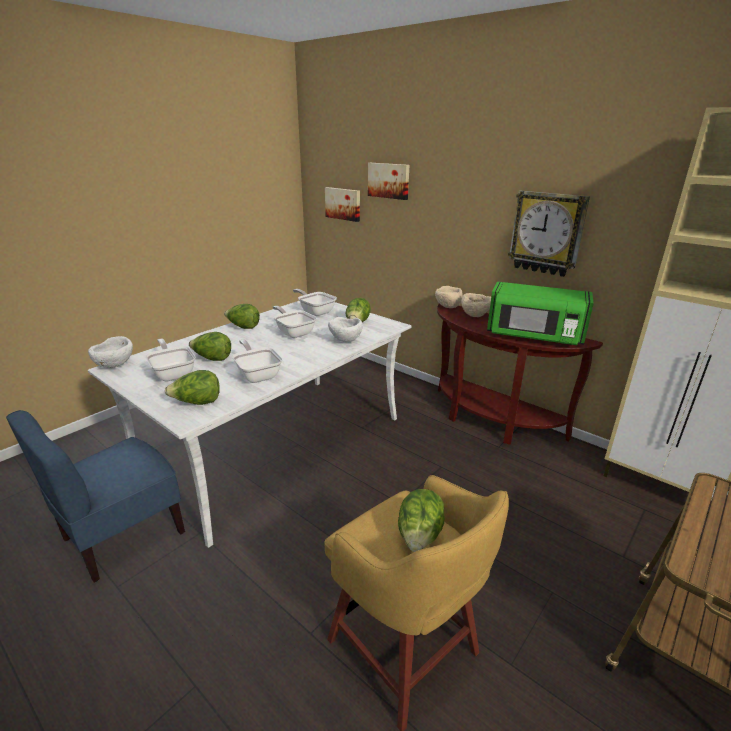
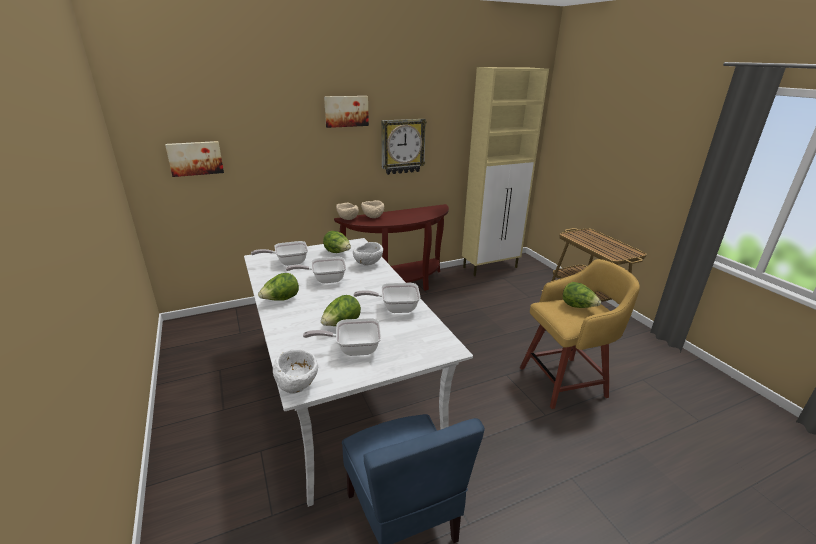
camera: 65 degrees left, 0 degrees up
(197, 403) = (425, 341): lettuce -> none
(389, 180) = (256, 126): picture -> picture (346, 111)
(533, 336) = (422, 214): green microwave -> none

